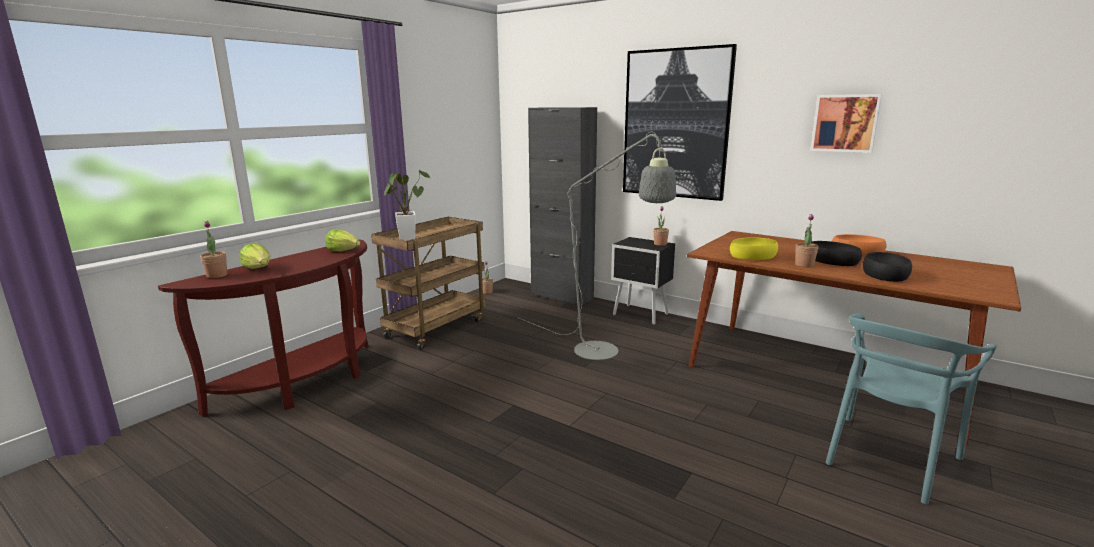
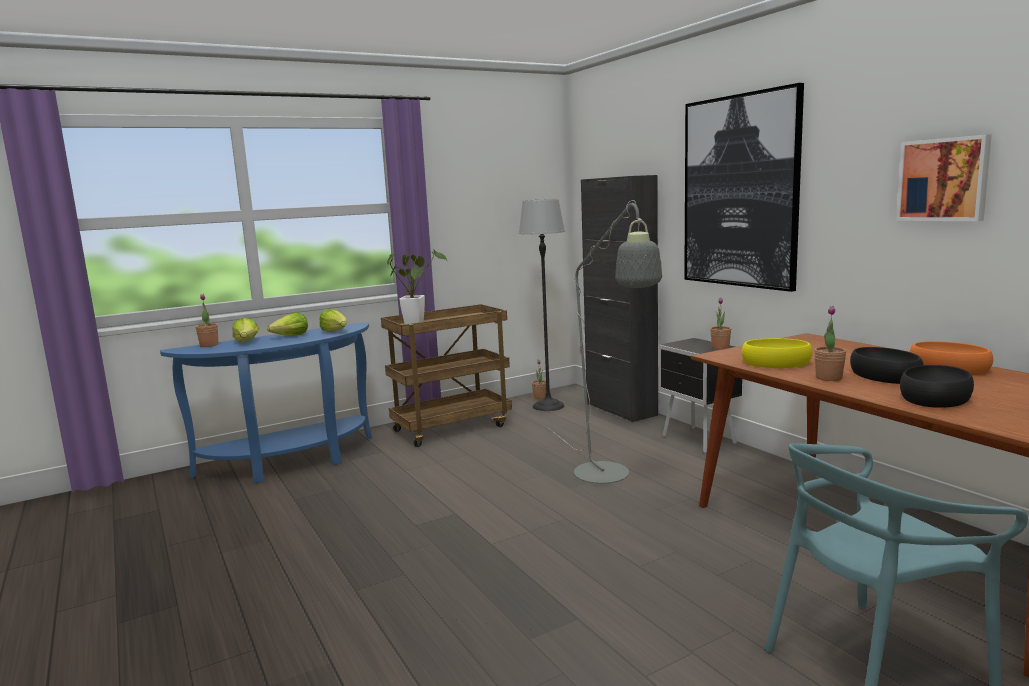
camera: 25 degrees right, 5 degrees down
(301, 259) = (291, 336): none -> lettuce
(306, 383) = (291, 462): brown console table -> blue console table
(502, 299) = (548, 406): none -> floor lamp

